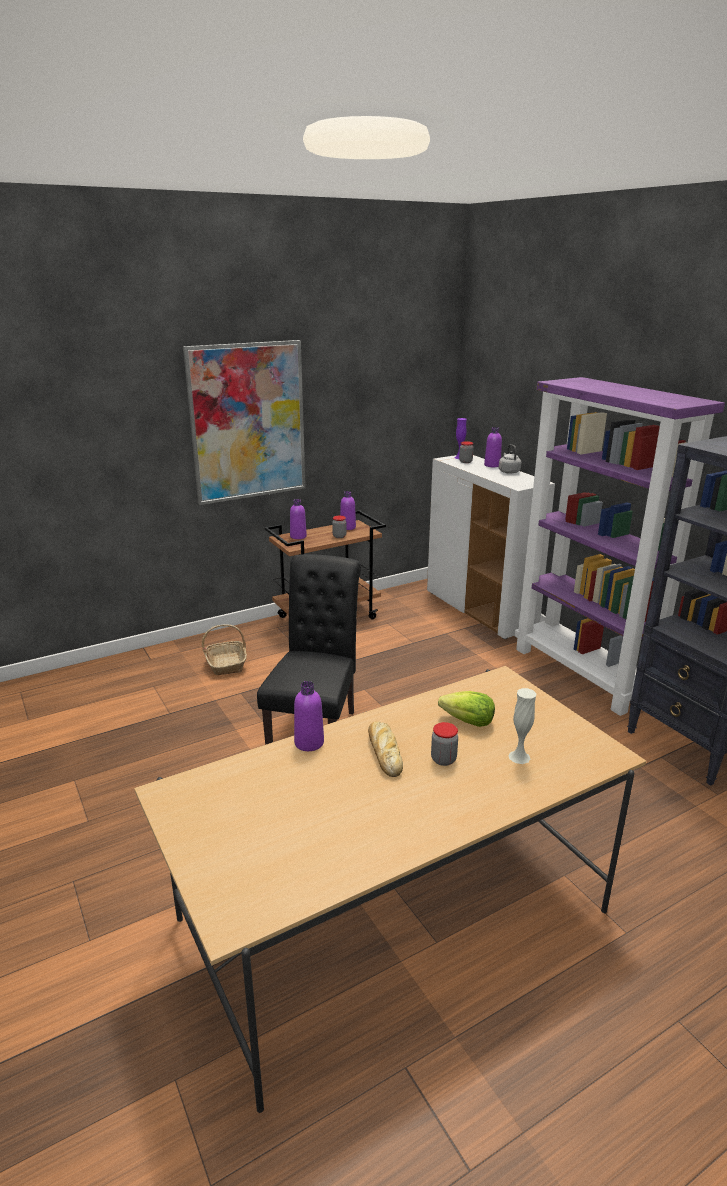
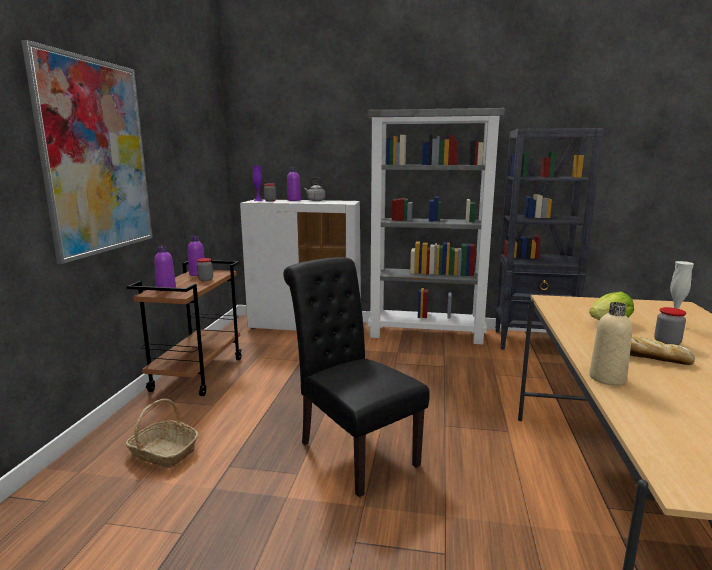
camera: 50 degrees left, 10 degrees down
(309, 743) = (607, 378): purple bottle -> beige bottle
(583, 674) = (427, 334): purple bookcase -> grey bookcase

